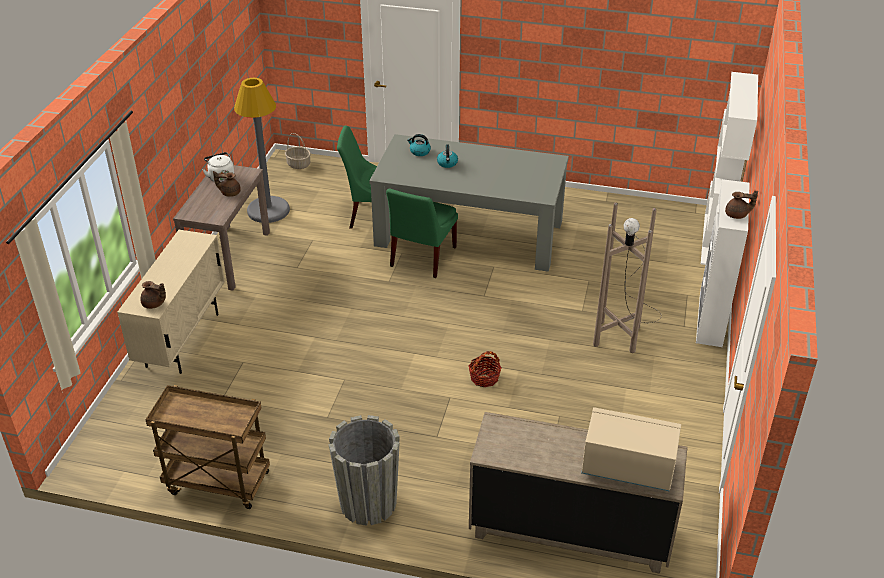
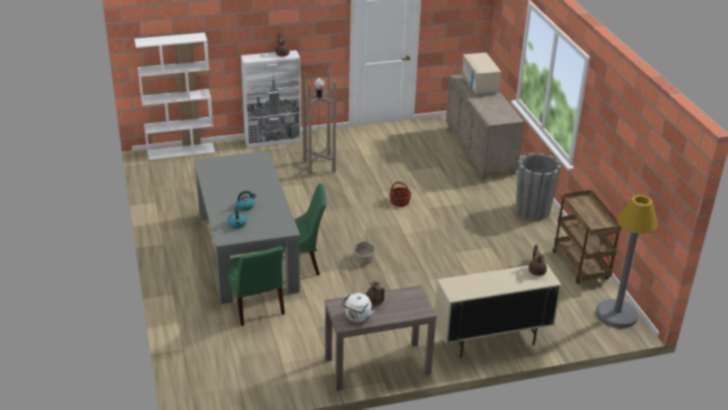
camera: 120 degrees left, 5 degrees down
(268, 210) = (293, 374): grey floor lamp -> grey floor lamp (616, 314)
(298, 164) = (199, 390): basket -> basket (364, 259)

